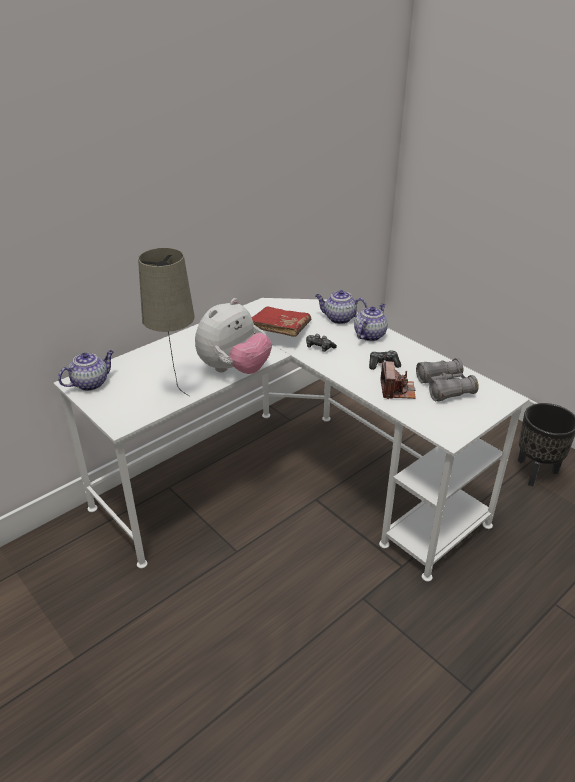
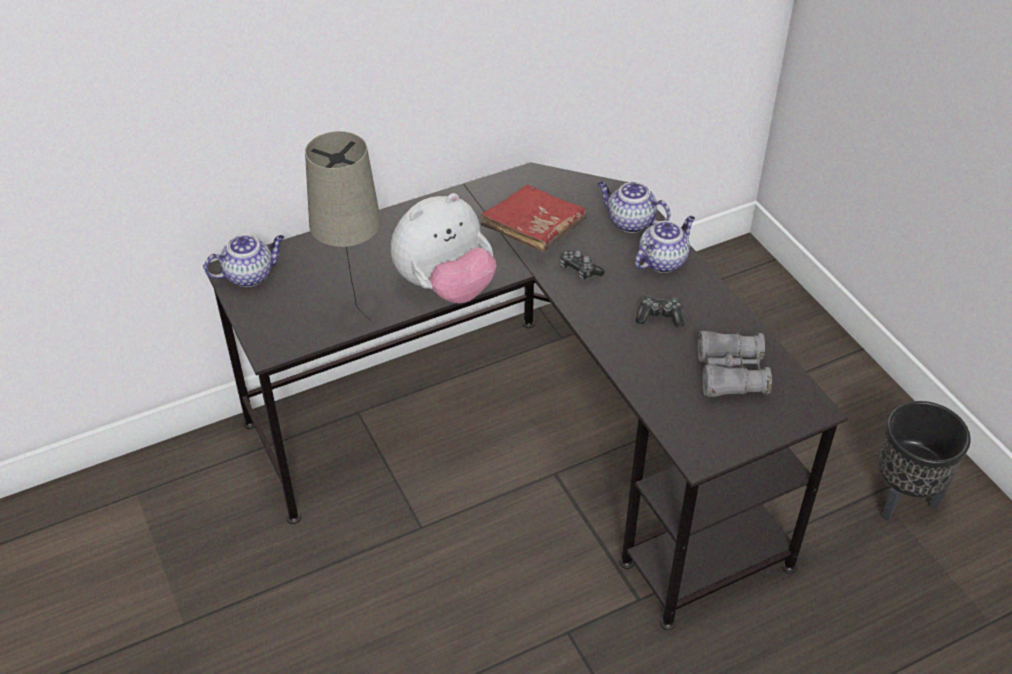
camera: 15 degrees right, 10 degrees up
(289, 484) = (526, 443): white desk -> black desk
(397, 390) = (659, 366): camera -> none

